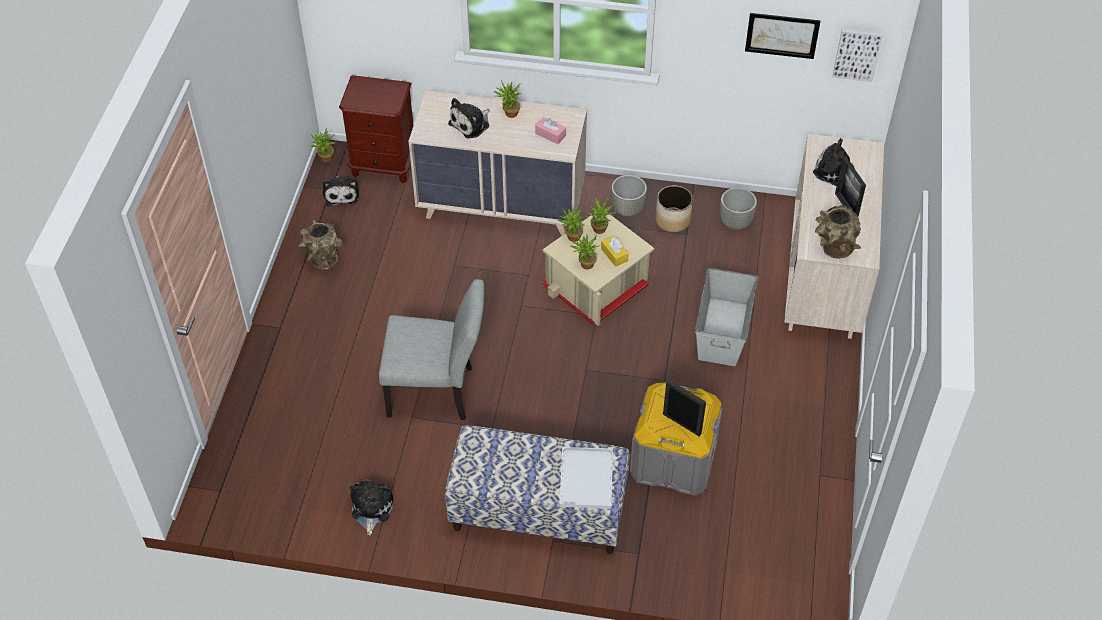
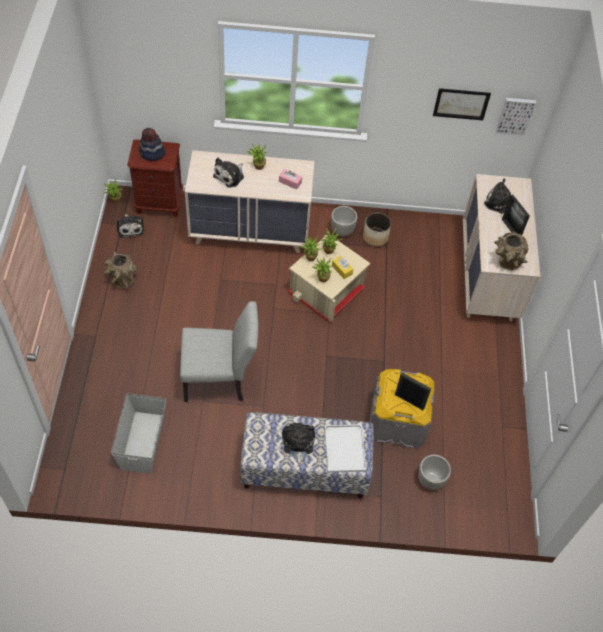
camera: 10 degrees left, 5 degrees up
(371, 509) = (181, 475): plush toy -> plush toy (298, 443)
(373, 93) = (152, 153): none -> hat
(722, 331) = (420, 321): grey storage box -> grey storage box (142, 442)
(735, 223) = (420, 237): grey planter -> grey planter (430, 480)

